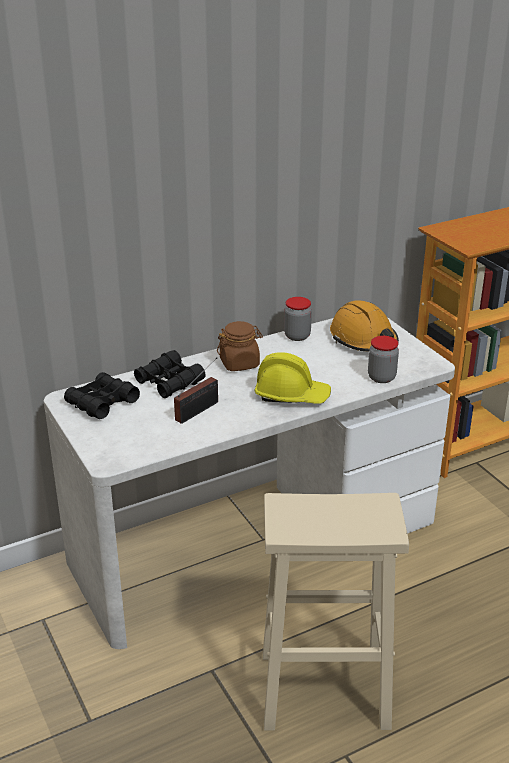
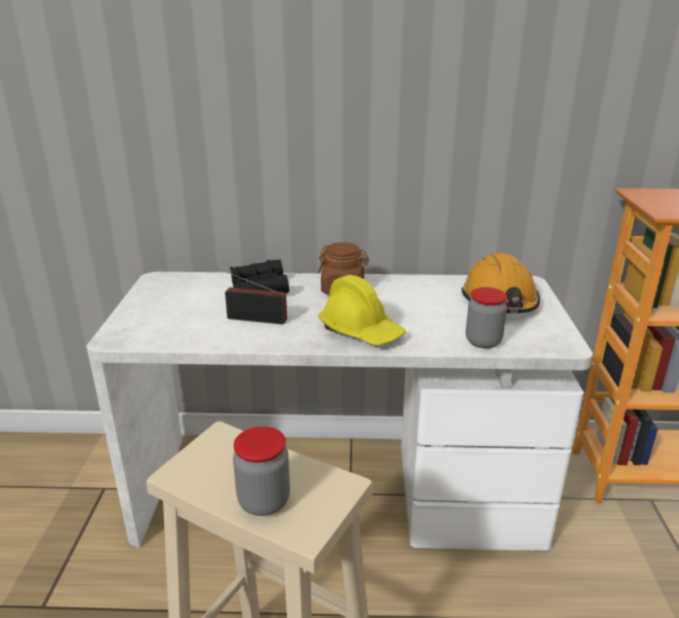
camera: 30 degrees right, 5 degrees down
(102, 403) = (180, 289): black binoculars -> none
(199, 410) = (254, 318): radio -> radio turned 150 degrees counterclockwise
(297, 336) = (429, 281): jar -> jar (264, 501)

